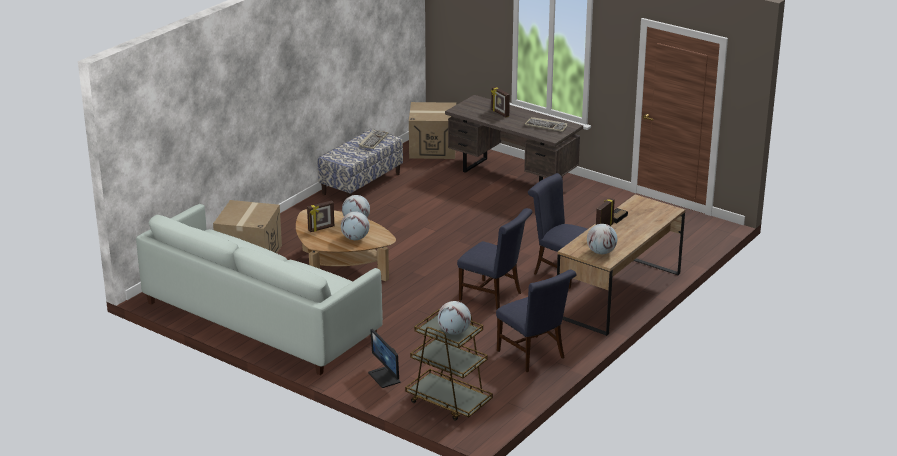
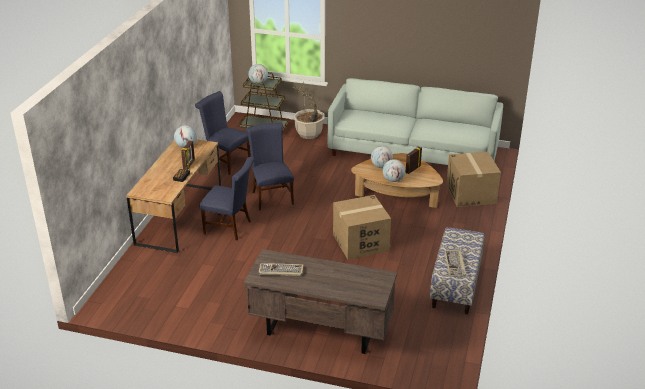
camera: 160 degrees right, 5 degrees up
(385, 377) = (309, 134): monitor -> potted plant
(433, 148) = (428, 357): cardboard box -> cardboard box (360, 242)
(494, 297) = (271, 196): blue chair -> blue chair turned 60 degrees clockwise
(499, 113) = (338, 280): picture frame -> none

